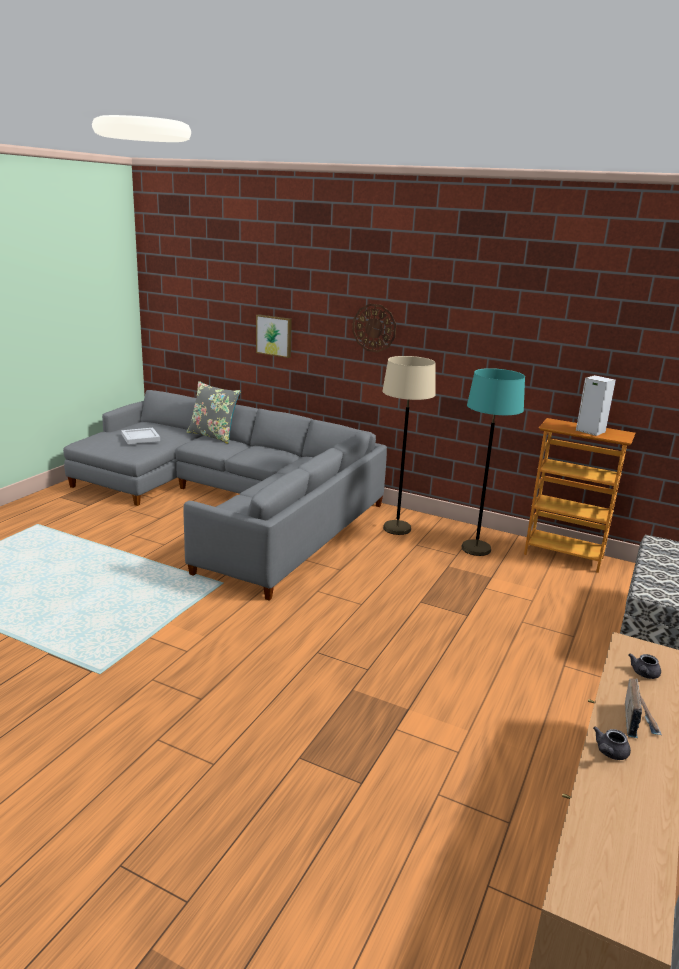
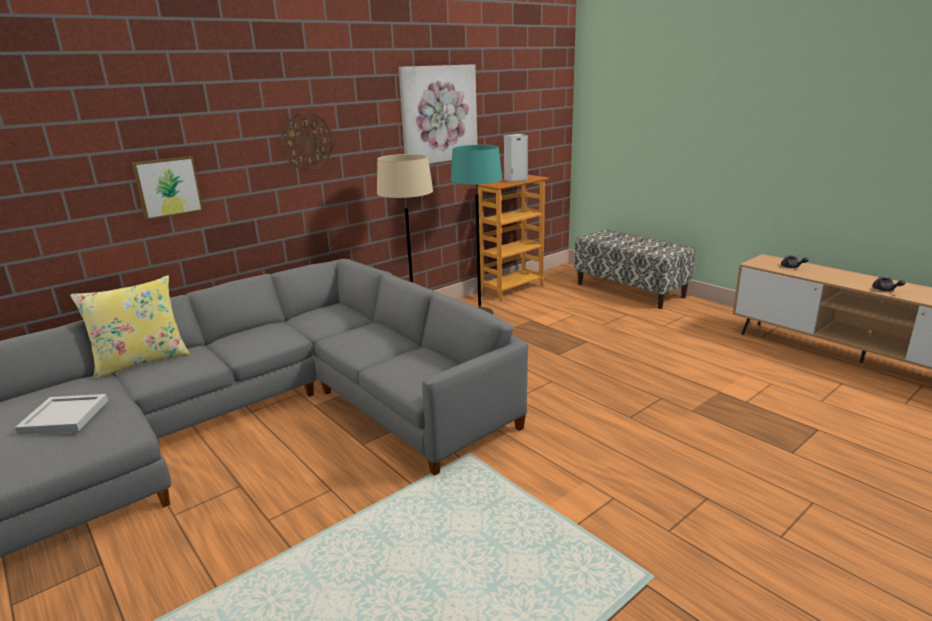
camera: 65 degrees left, 0 degrees up
(213, 436) = (141, 361): grey pillow -> yellow pillow
(518, 333) = (439, 114): none -> picture
(638, 722) = (847, 278): radio -> none

